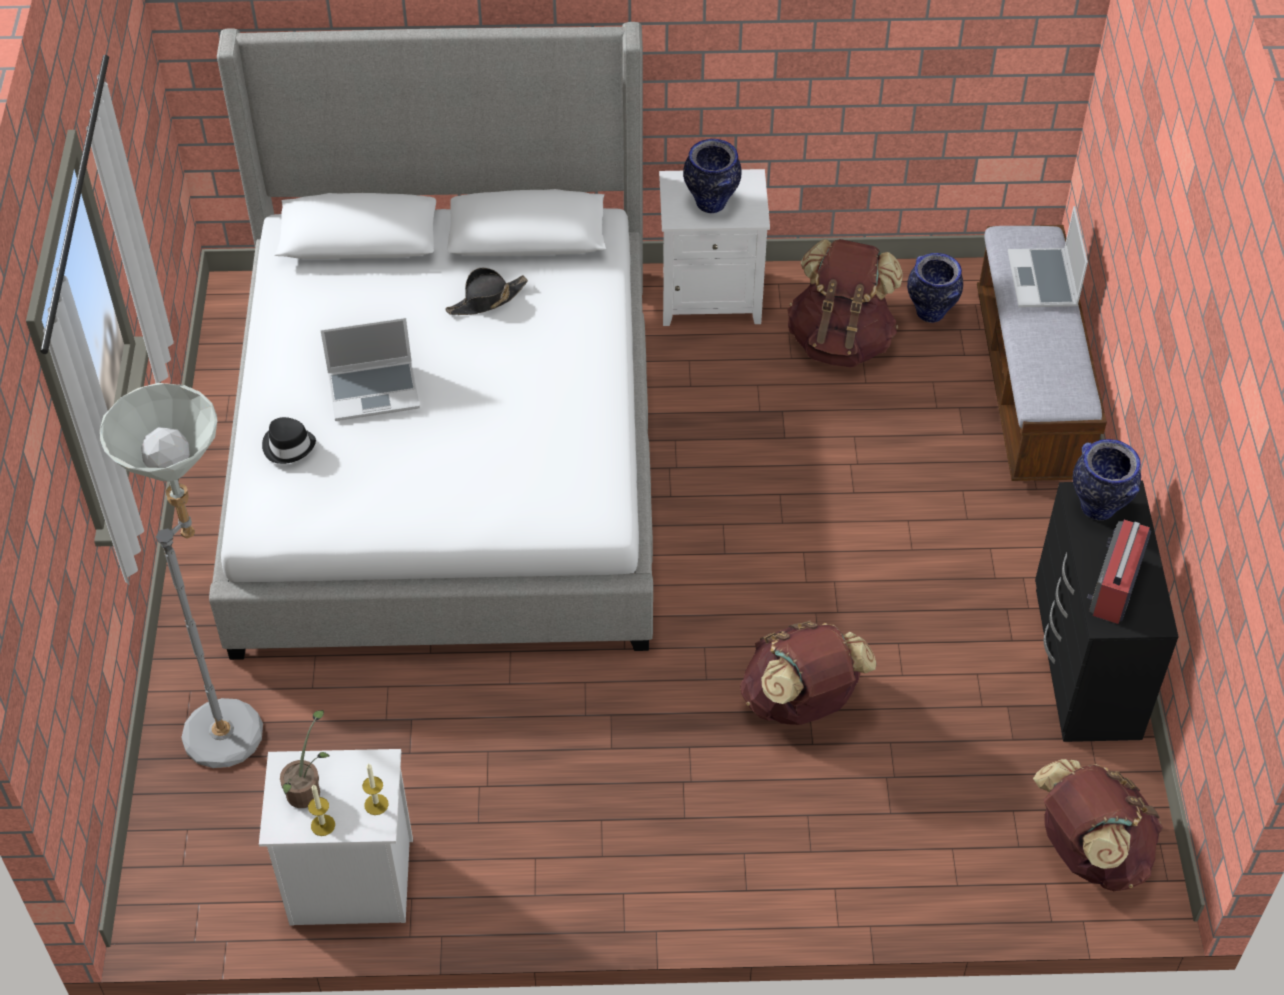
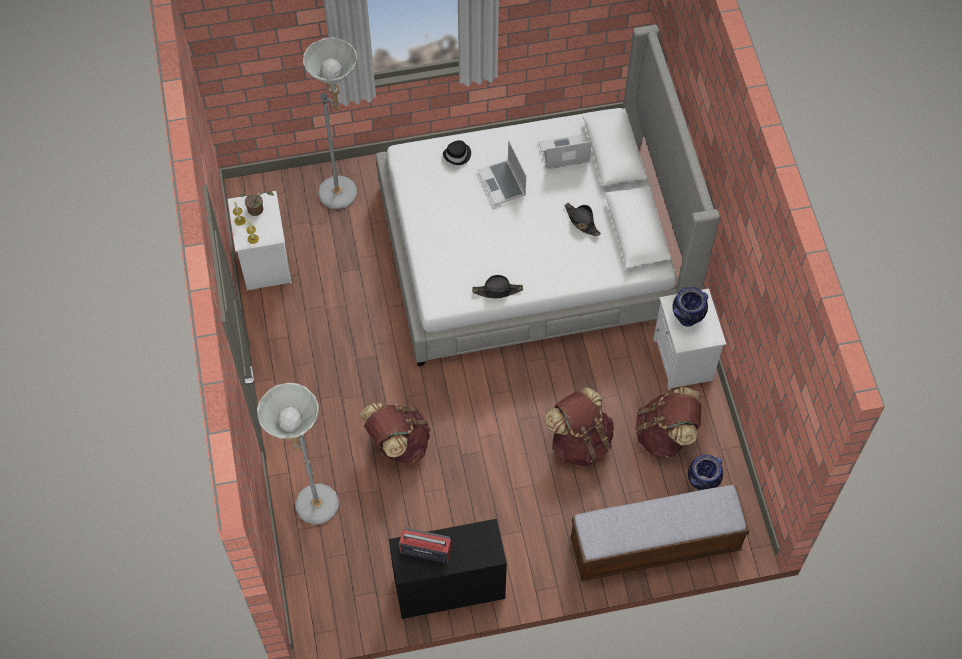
camera: 80 degrees right, 10 degrees up
(598, 431) = (497, 290): none -> black hat
(926, 852) = (315, 513): none -> grey floor lamp
(1044, 281) = (690, 519): laptop -> laptop (563, 154)
(1088, 852) = (326, 593): brown backpack -> brown backpack (580, 442)
(1098, 508) = (480, 540): vase -> none

